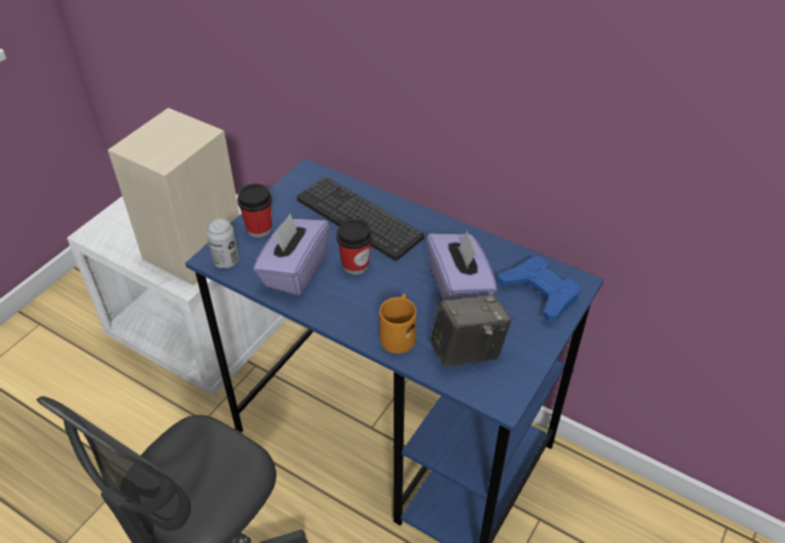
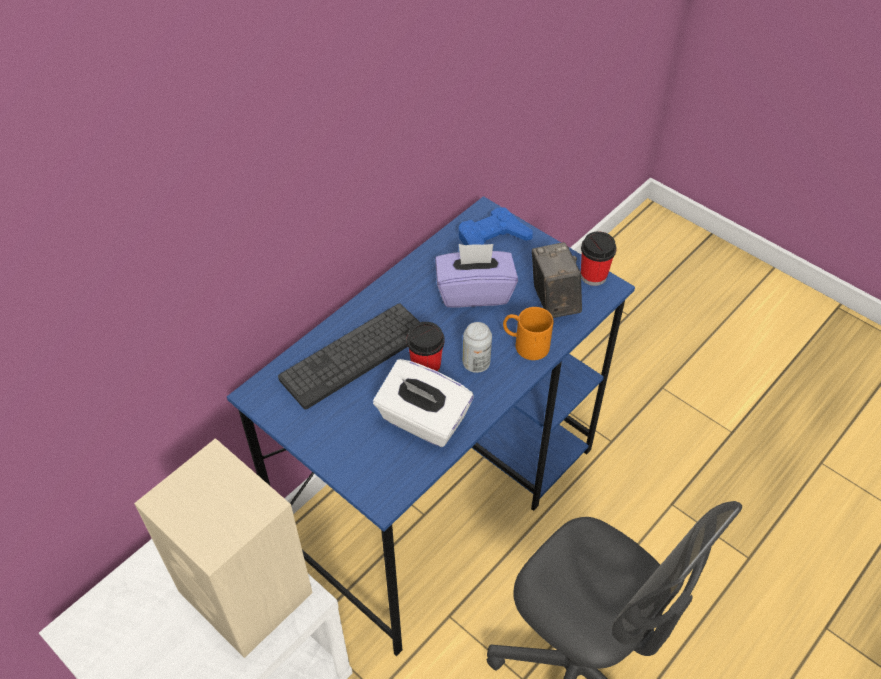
camera: 80 degrees left, 5 degrees up
(226, 261) = (392, 484): can -> can (476, 363)
(259, 228) = (345, 449): cup -> cup (593, 276)
(294, 271) = (423, 420): purple tissue box -> white tissue box

